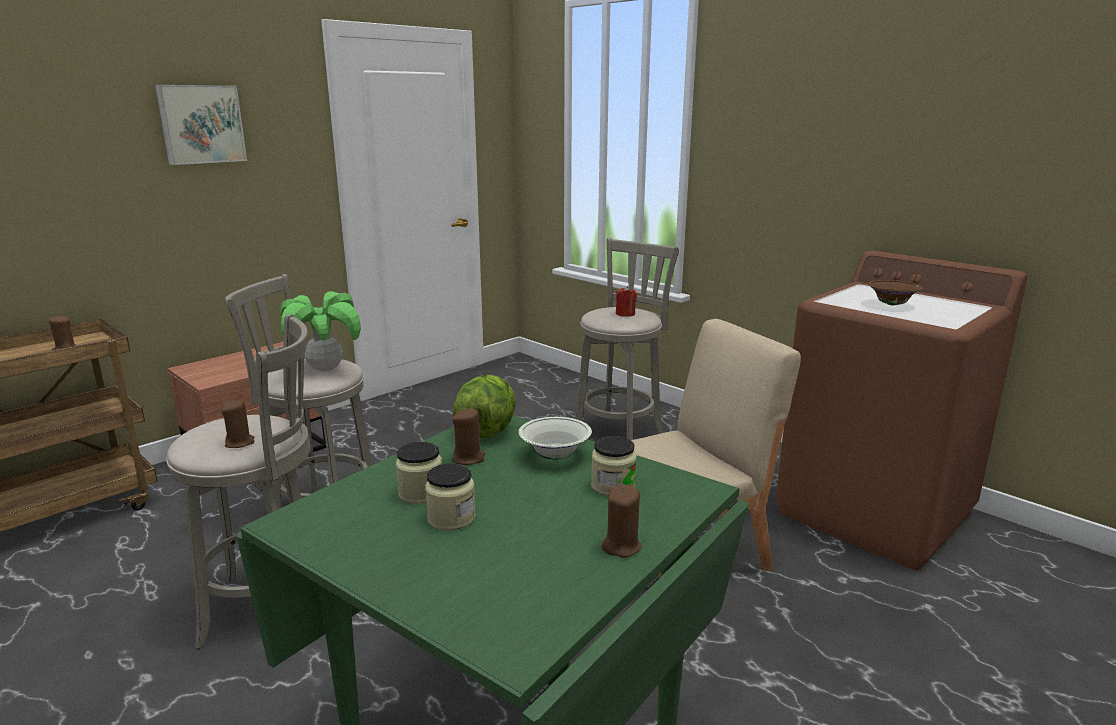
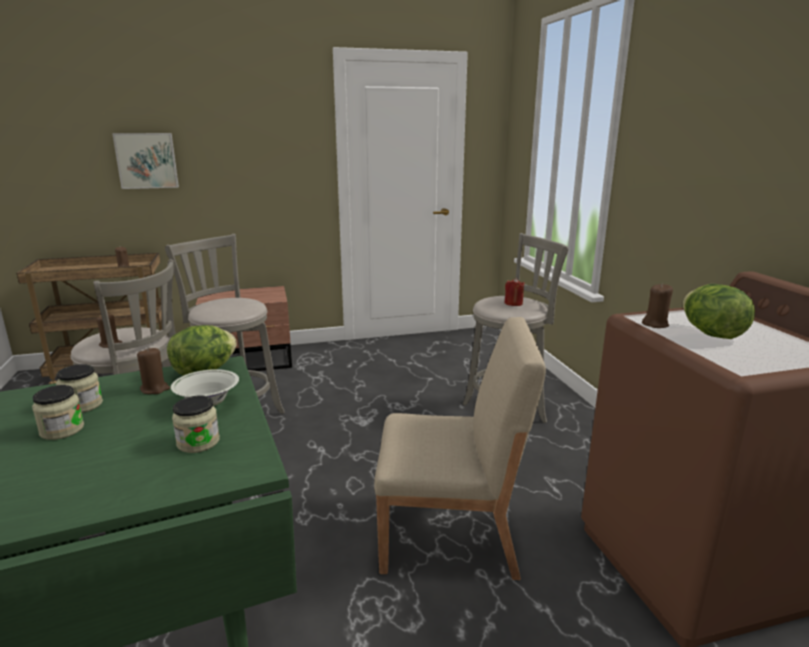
camera: 30 degrees right, 0 degrees up
(201, 124) = (235, 125): picture -> picture (147, 160)
(325, 369) = (235, 306): potted plant -> none
(621, 546) = (108, 494): brown candle -> brown candle (655, 324)
(891, 304) = (711, 334): brown bowl -> lettuce

